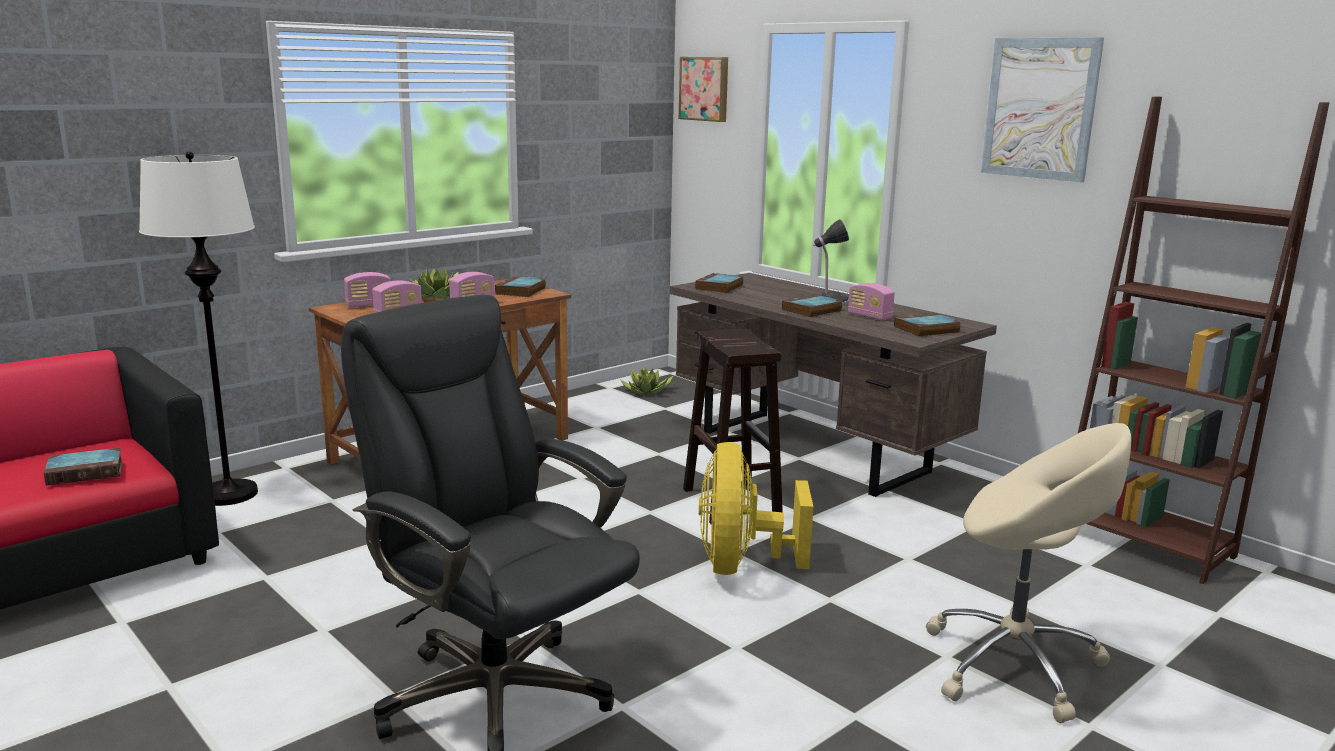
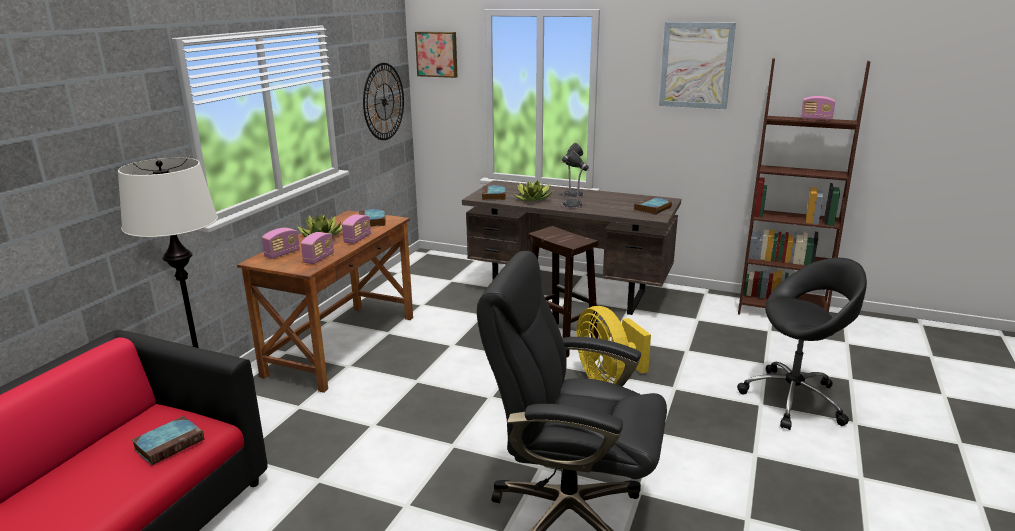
camera: 25 degrees left, 5 degrees up
(617, 147) = (384, 102): none -> wall clock
(647, 391) = (426, 270): potted plant -> potted plant (532, 199)
(811, 311) = (573, 205): book -> table lamp
(869, 316) = (610, 204): radio -> radio (816, 119)
(1017, 665) = (795, 399): beige office chair -> black office chair

